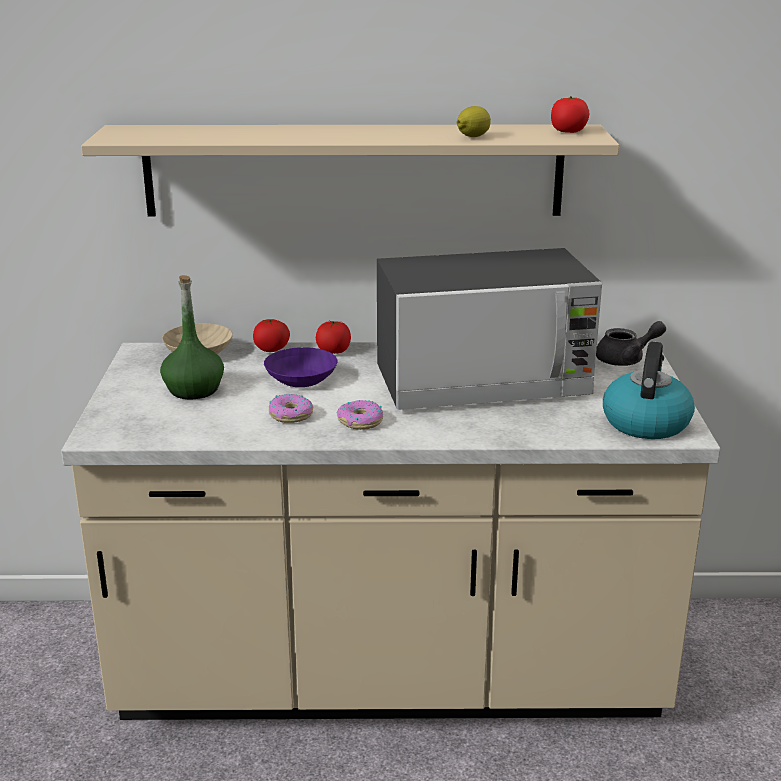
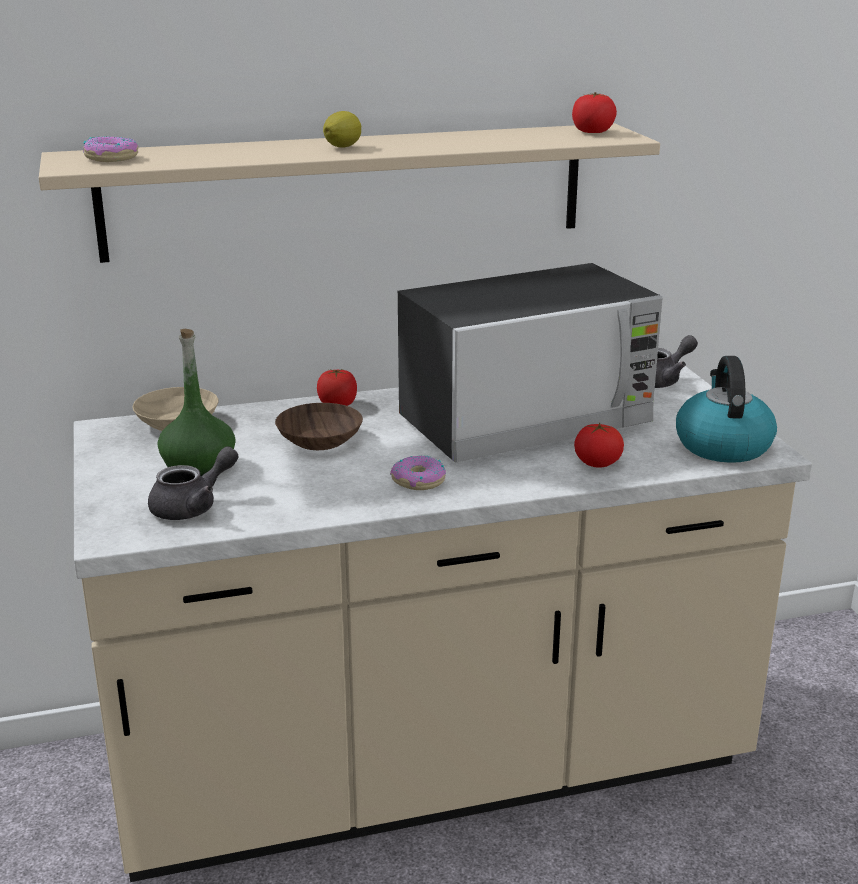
camera: 15 degrees left, 0 degrees up
(171, 420) = (193, 506): none -> grey teapot
(271, 349) = (263, 410): tomato -> tomato (598, 463)
(291, 415) = (334, 483): donut -> donut (111, 158)
(301, 380) = (320, 441): purple bowl -> brown bowl
(472, 137) = (497, 143): lemon -> lemon (341, 147)

